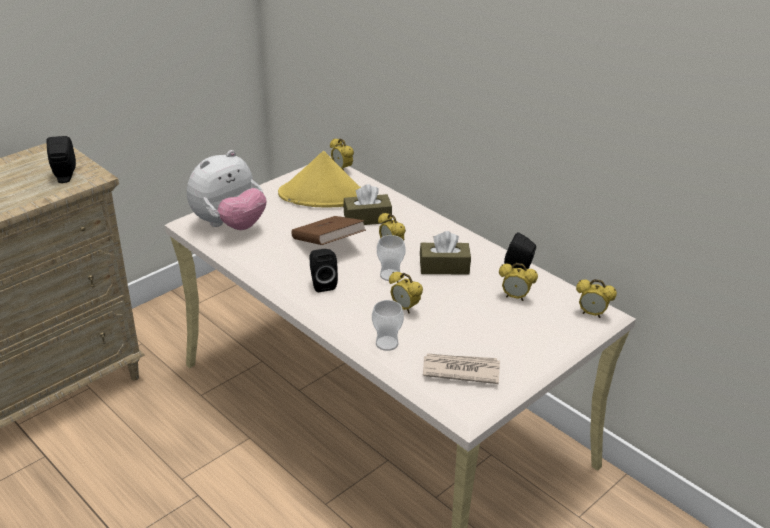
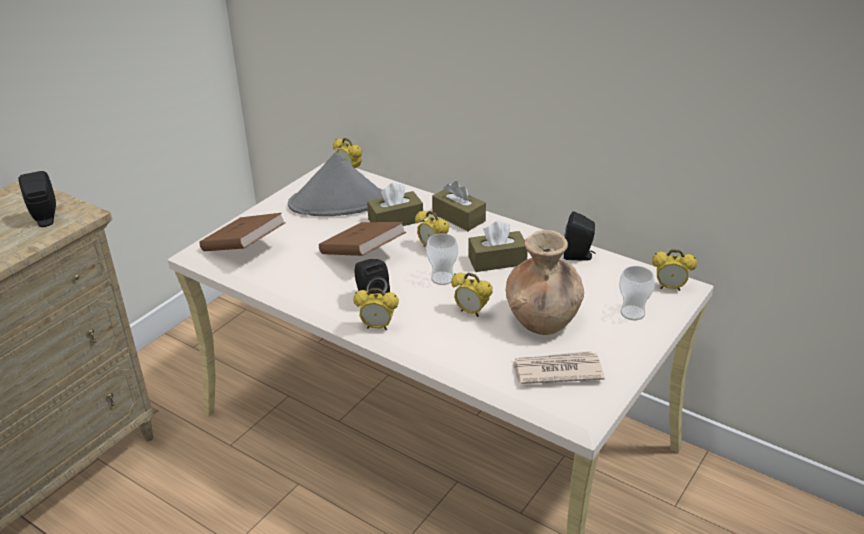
camera: 10 degrees left, 0 degrees up
(229, 225) = (244, 249): plush toy -> brown book
(323, 195) = (338, 202): yellow hat -> grey hat
(387, 343) = (466, 354): cup -> cup (632, 313)
(424, 223) = (458, 217): none -> brown tissue box
(465, 325) = (542, 320): none -> brown vase
(515, 297) = (584, 282): alarm clock -> alarm clock (377, 327)

